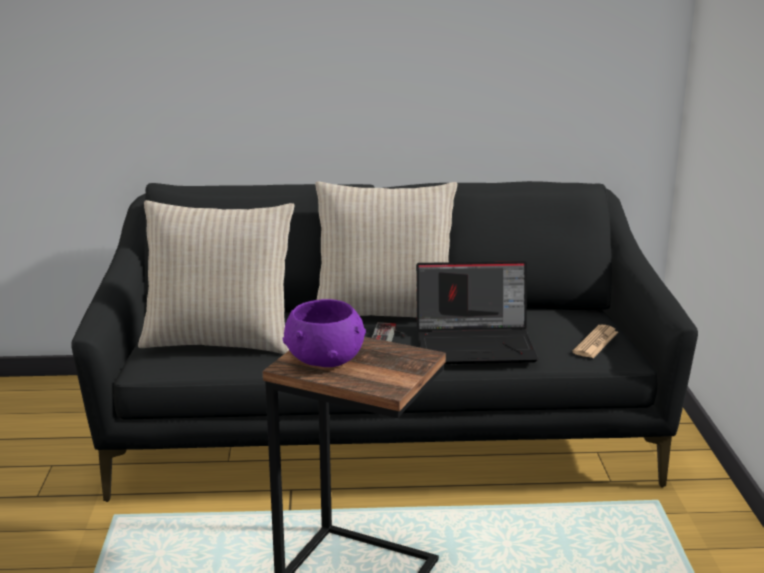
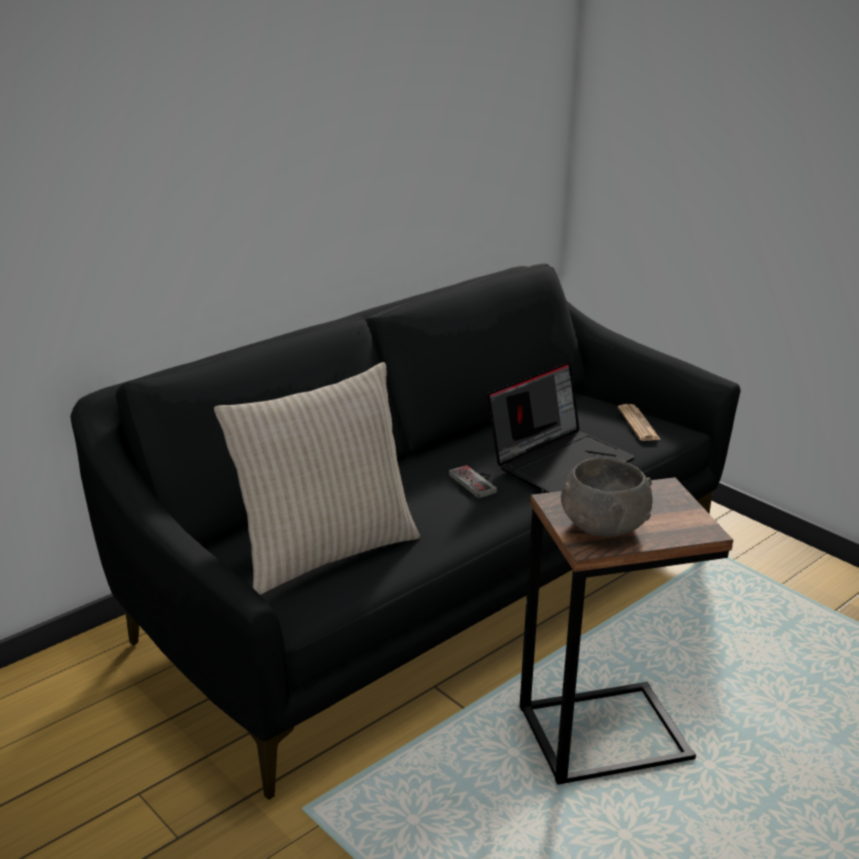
camera: 40 degrees left, 5 degrees up
(325, 359) = (603, 525): purple bowl -> grey bowl
(384, 312) = (423, 457): beige pillow -> none

